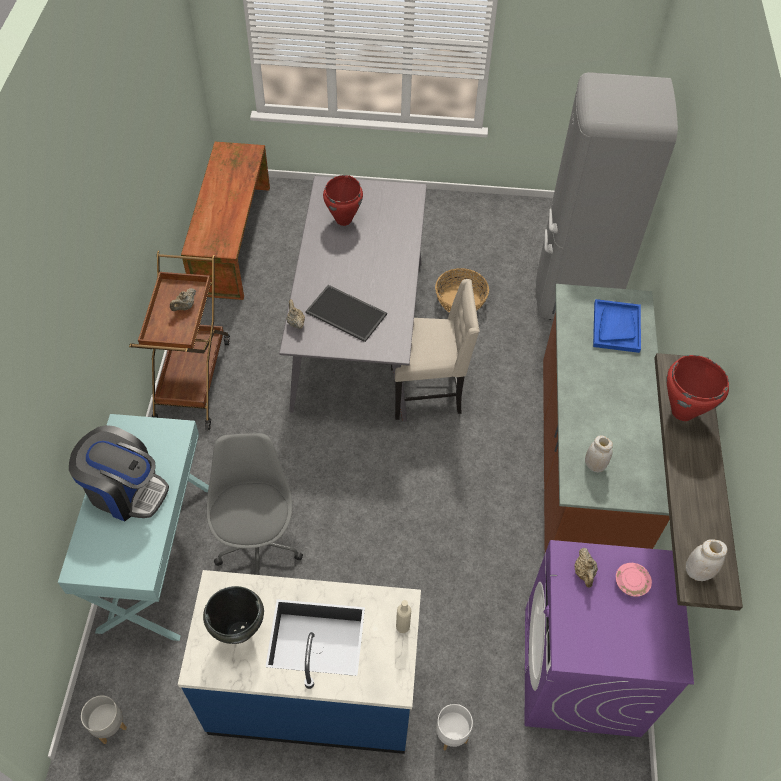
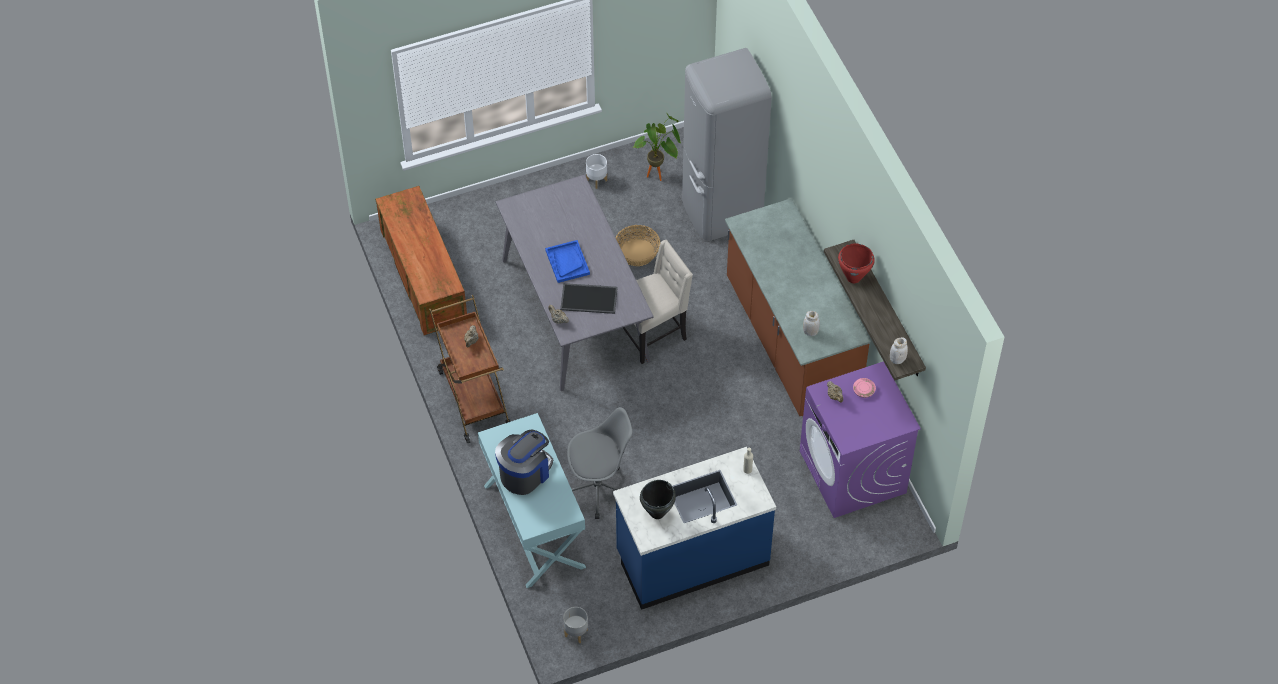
camera: 25 degrees left, 0 degrees up
(126, 490) = (525, 473): coffee machine -> coffee machine turned 45 degrees counterclockwise
(258, 547) = (599, 489): grey office chair -> grey office chair turned 105 degrees clockwise
(344, 220) = (542, 228): red cooking pot -> none
(451, 735) = (792, 542): white planter -> white planter (597, 180)
(527, 235) = (659, 176): none -> potted plant
(616, 327) = (780, 234): blue tray -> blue tray (567, 262)

